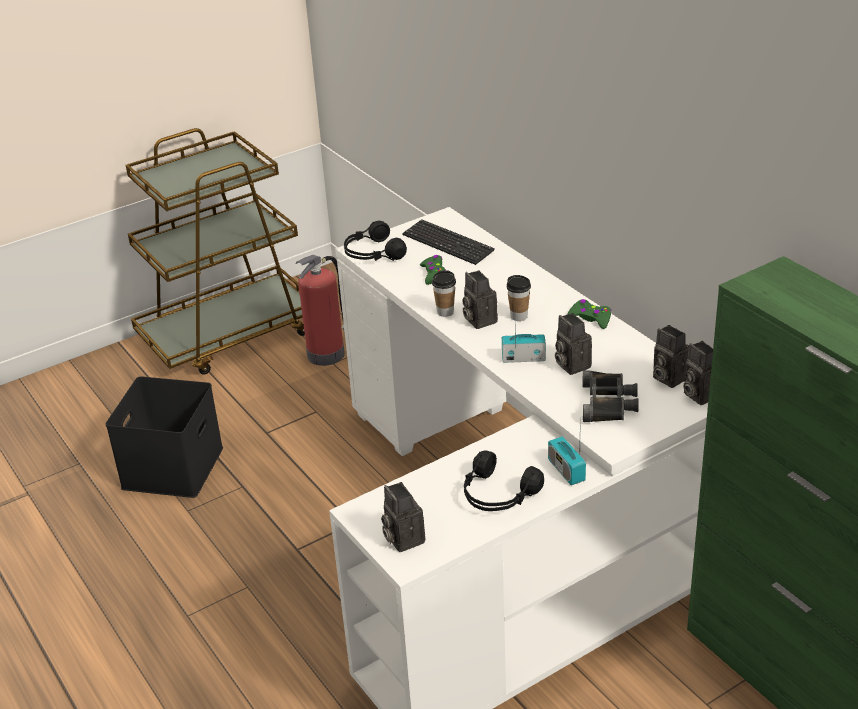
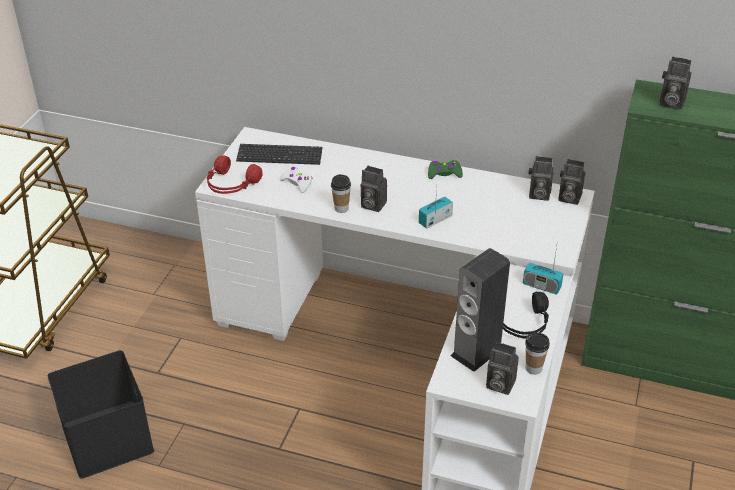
camera: 40 degrees left, 5 degrees up
(327, 353) = (140, 288): fire extinguisher -> none
(372, 253) = (230, 185): black headphones -> red headphones
(420, 499) = (477, 351): none -> speaker
(433, 274) = (297, 183): green game controller -> white game controller
(519, 316) = (396, 191): cup -> cup (533, 368)
(570, 365) = (470, 211): camera -> camera (670, 103)
(608, 403) = (524, 227): black binoculars -> none

